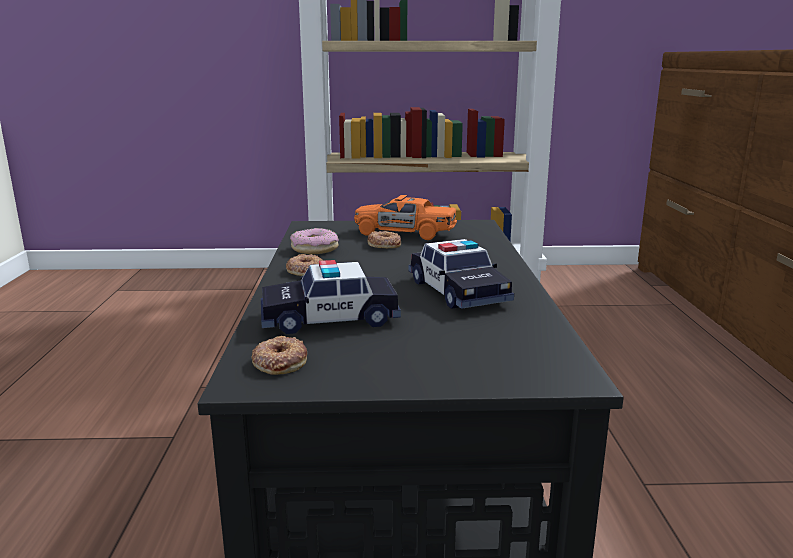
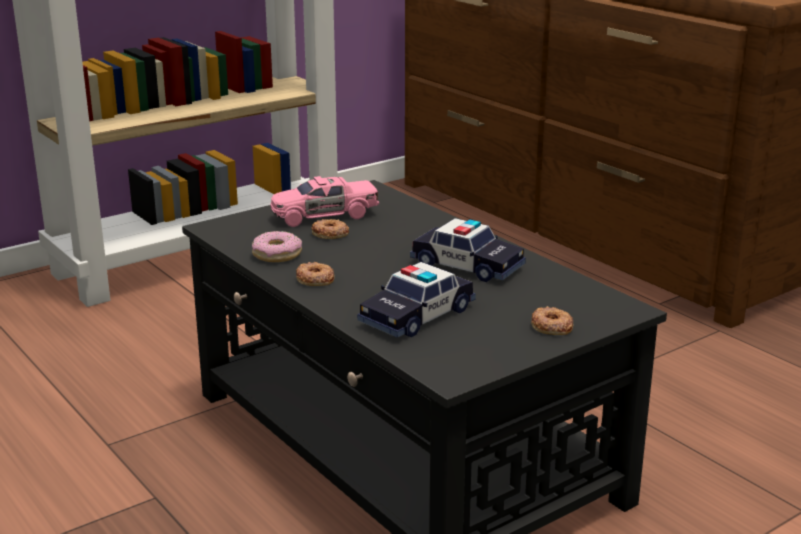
camera: 35 degrees left, 5 degrees up
(279, 362) = (447, 357): donut -> donut (551, 326)
(404, 233) = (324, 216): orange toy car -> pink toy car

